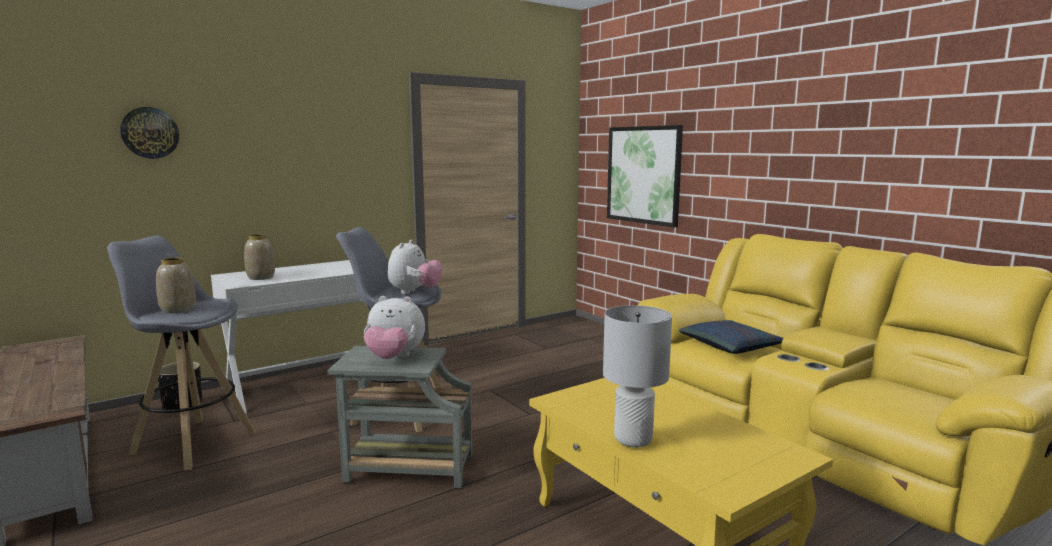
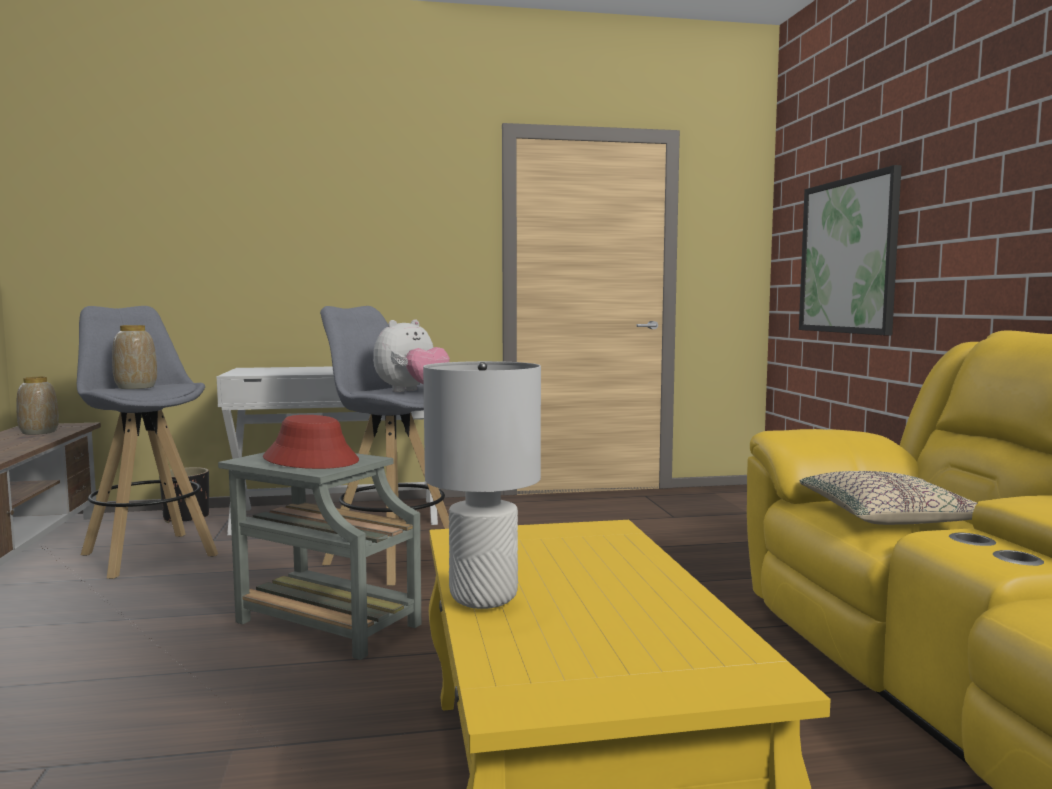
camera: 25 degrees right, 5 degrees down
(150, 133) = (183, 199): wall clock -> none
(260, 277) = (274, 371): vase -> vase (39, 432)
(394, 358) = (311, 460): plush toy -> red hat
(731, 347) = (891, 518): blue pillow -> beige pillow

